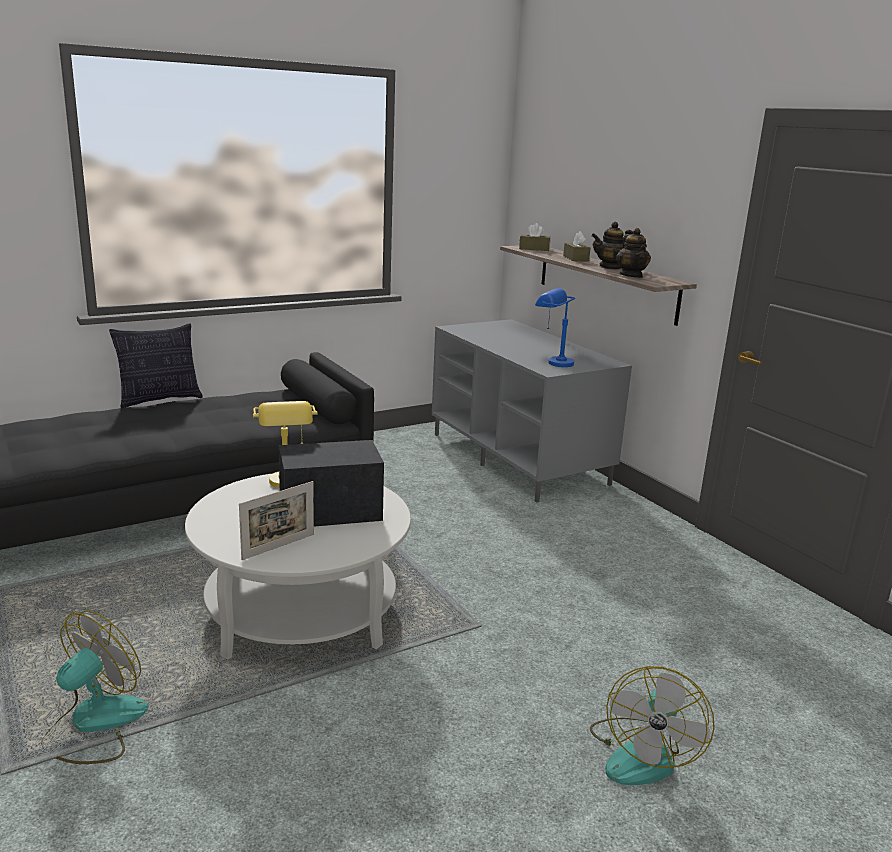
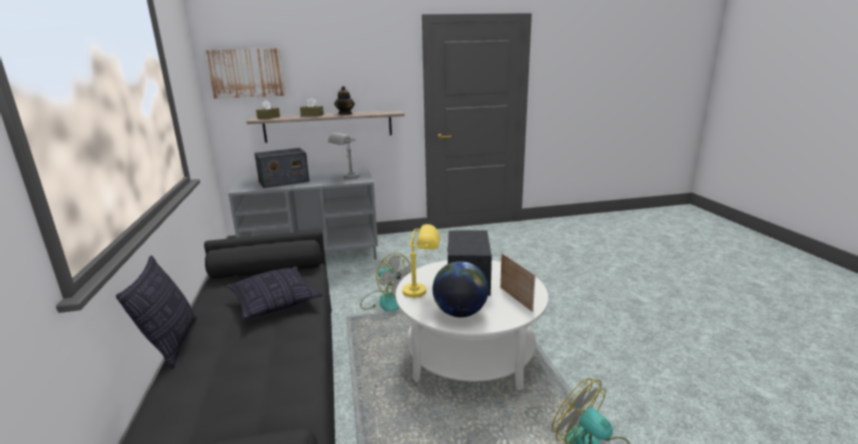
camera: 70 degrees left, 0 degrees up
(233, 512) = (460, 312): none -> globe
(237, 419) = (275, 302): none -> pillow
(503, 338) = (283, 181): none -> radio
(544, 183) = (247, 73): none -> picture
(552, 362) = (346, 178): blue table lamp -> grey table lamp
(631, 275) = (373, 113): teapot -> none
(642, 754) = (600, 278): fan -> fan (385, 300)

